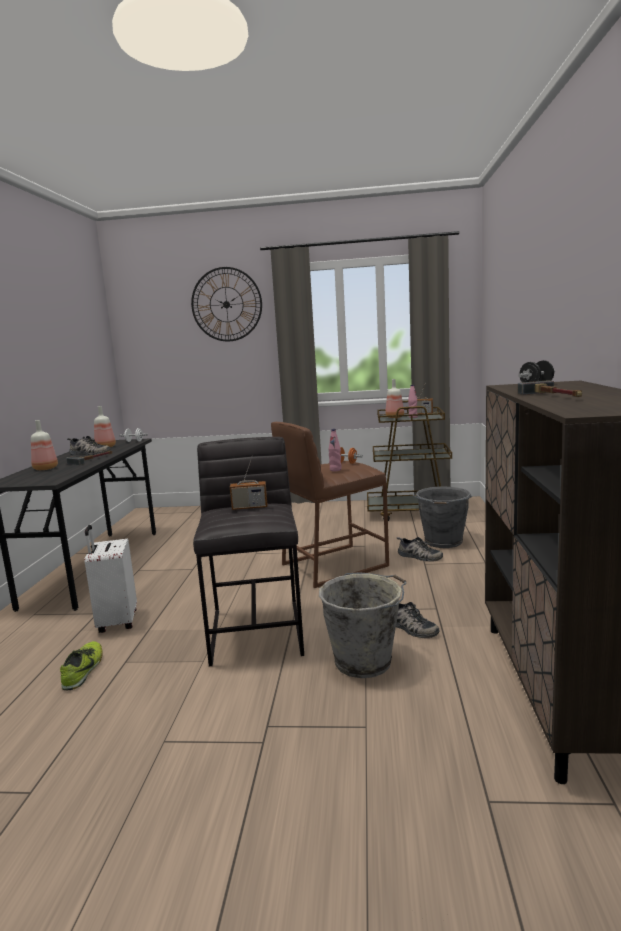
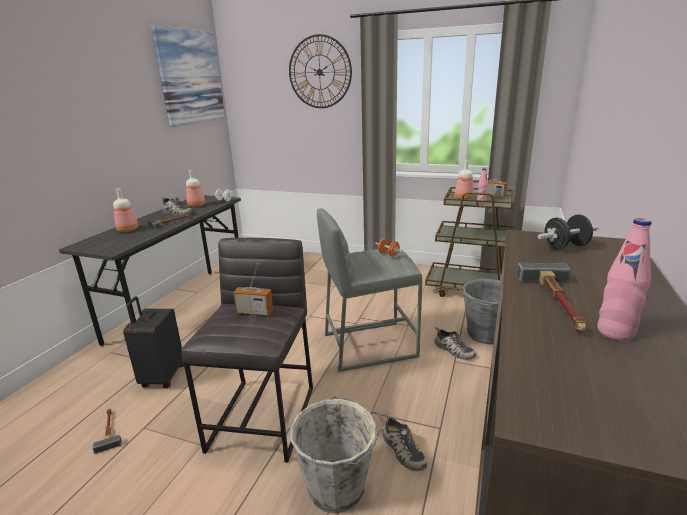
camera: 15 degrees right, 10 degrees up
(83, 311) = (190, 77): none -> picture
(84, 670) = (109, 430): shoe -> hammer
(116, 622) = (162, 377): white suitcase -> black suitcase
(333, 565) = (368, 345): brown stool -> grey stool
(335, 470) = (371, 264): pink bottle -> pink bottle (615, 332)

